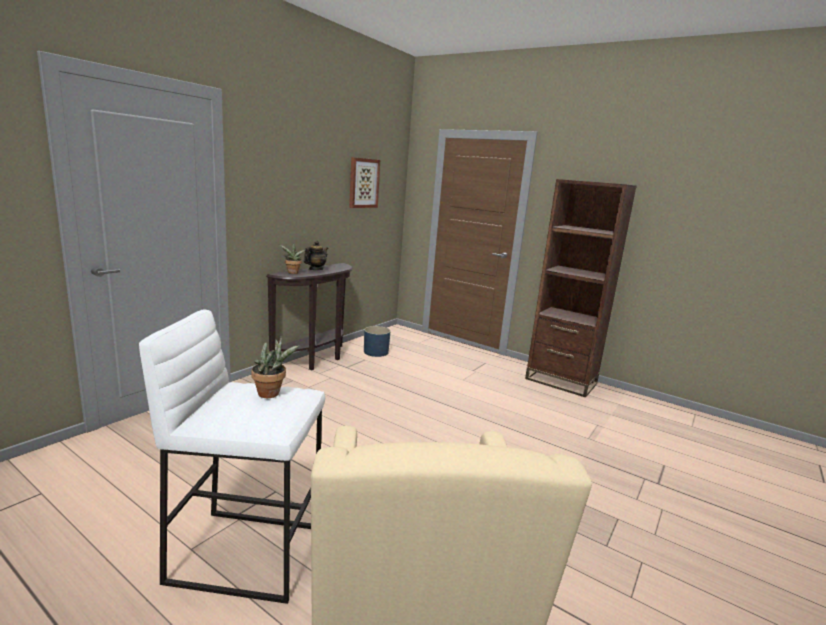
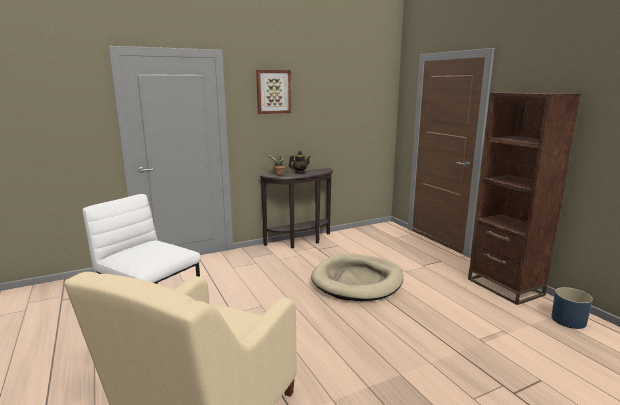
camera: 30 degrees right, 0 degrees up
(272, 394) = (159, 249): potted plant -> none
(363, 183) = (349, 105): picture -> picture (273, 92)
(376, 352) = (352, 241): blue planter -> blue planter (568, 320)
(425, 399) = (357, 281): none -> beige dog bed

